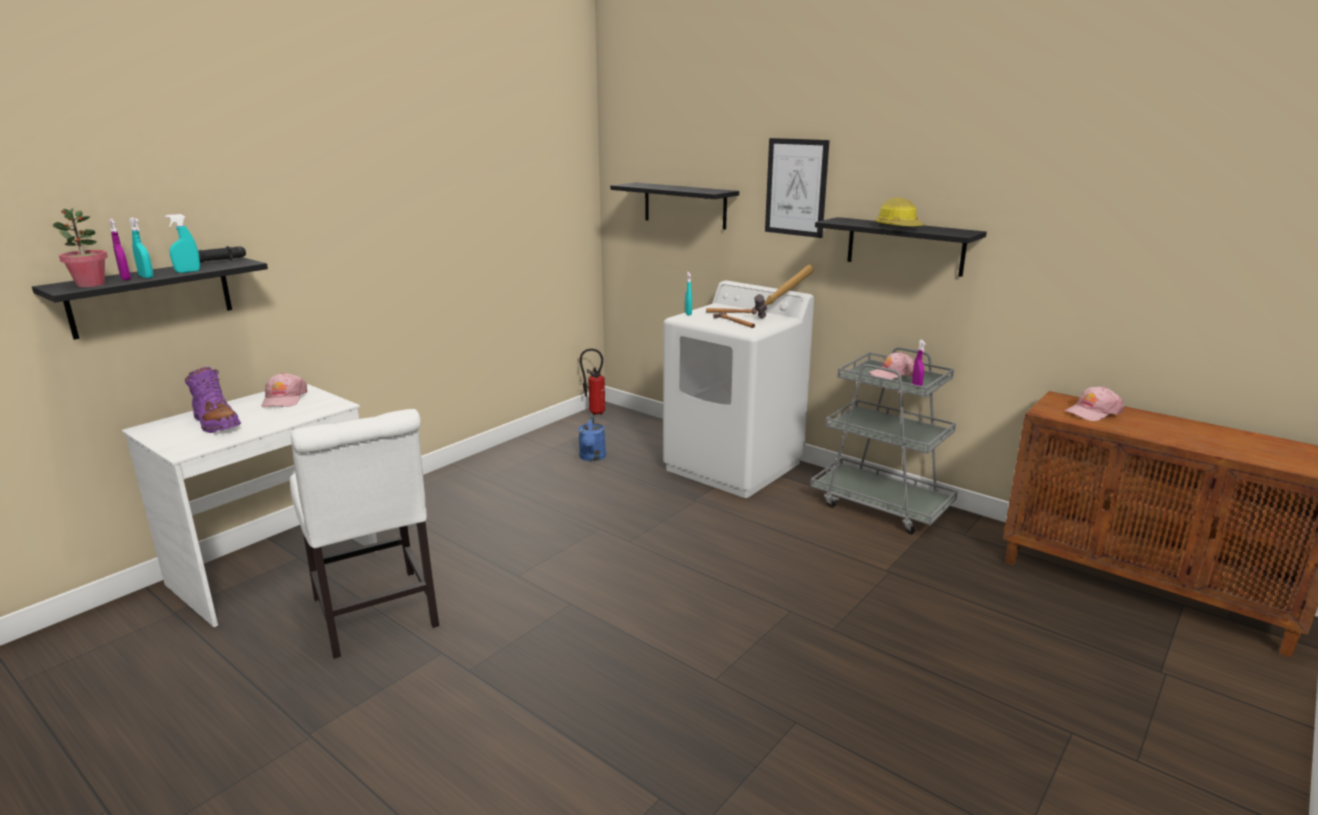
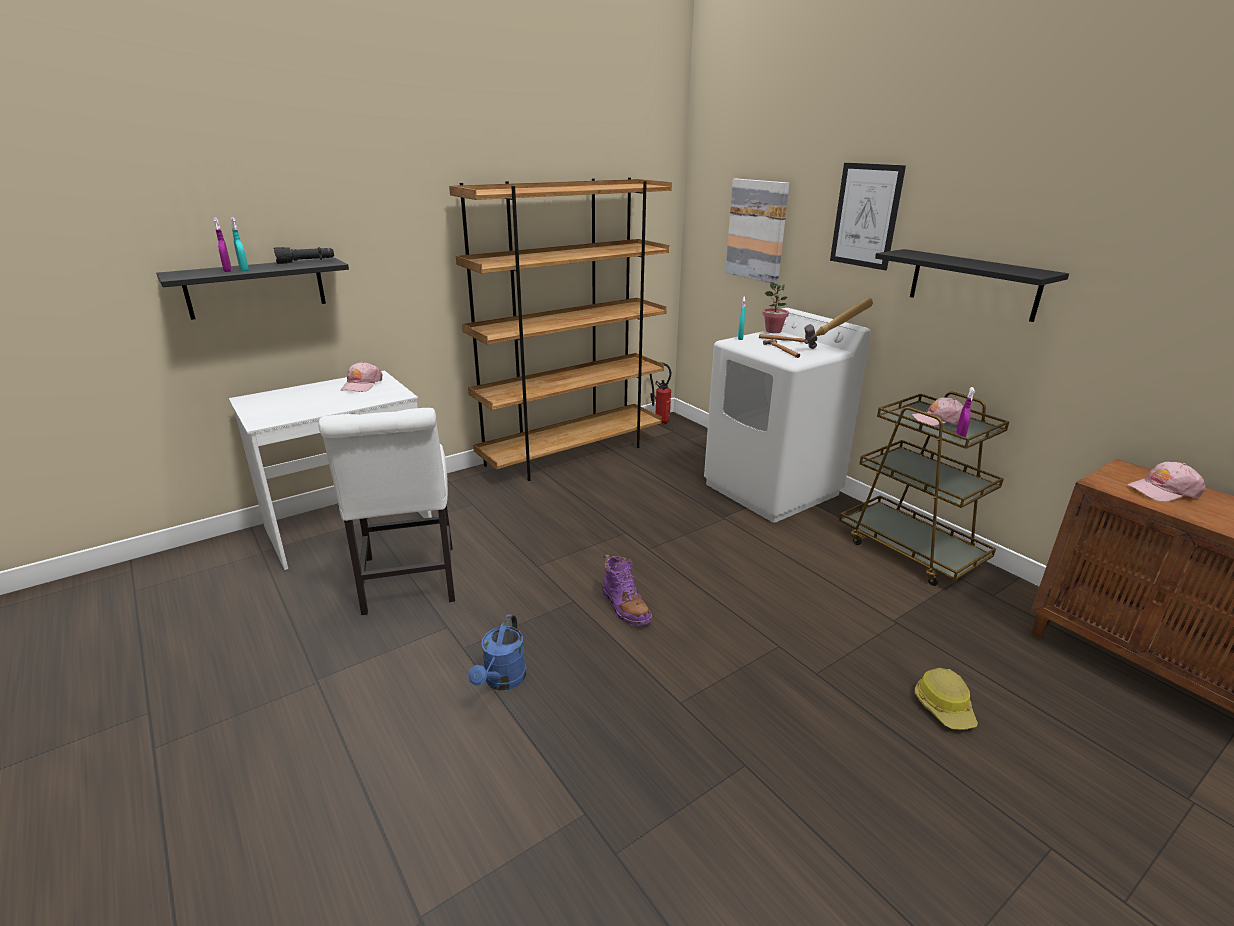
camera: 15 degrees right, 5 degrees up
(91, 284) = (197, 274): potted plant -> potted plant (773, 331)
(188, 271) = (279, 267): turquoise spray bottle -> none
(216, 423) = (298, 400): purple boot -> purple boot (625, 607)
(511, 456) = (572, 453): none -> brown bookcase
(592, 458) = (643, 463): blue watering can -> blue watering can (502, 681)
(684, 205) = (757, 230): black shelf -> picture
(881, 505) = (910, 550): grey cart -> brown cart
(899, 227) = (966, 263): hard hat -> hard hat (944, 707)

